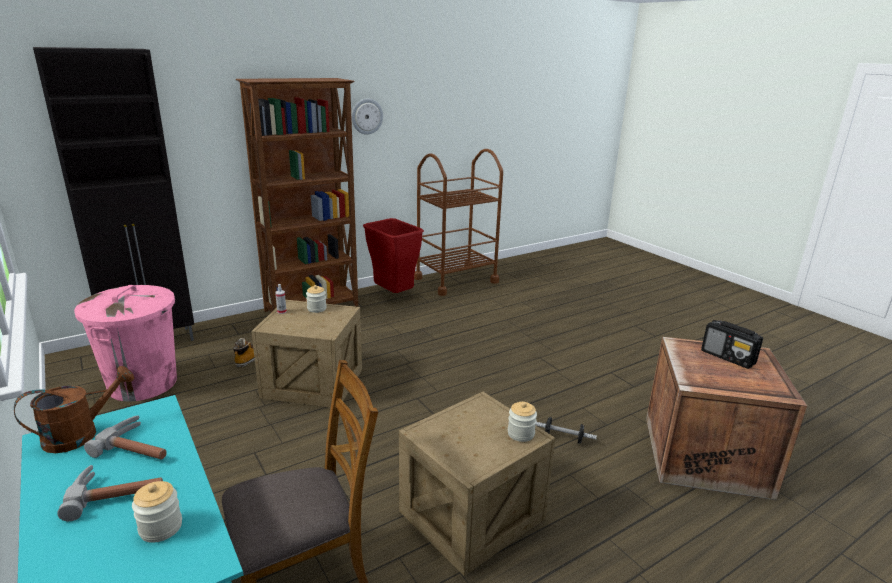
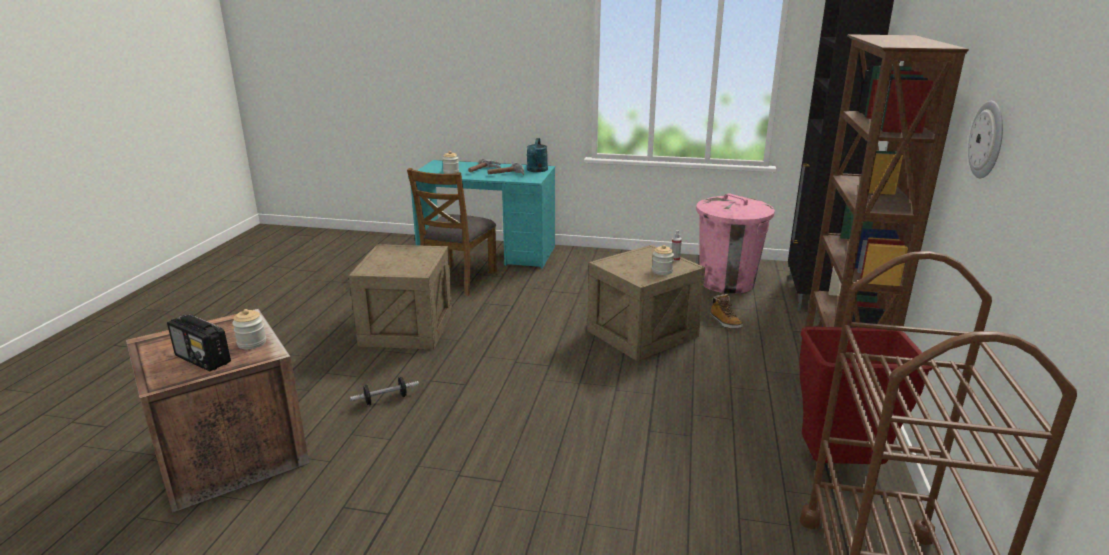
camera: 135 degrees right, 0 degrees up
(81, 434) = (536, 170): brown watering can -> turquoise watering can
(521, 433) = (373, 268): jar -> jar (252, 343)
(728, 357) = (203, 359): radio -> radio turned 150 degrees counterclockwise

